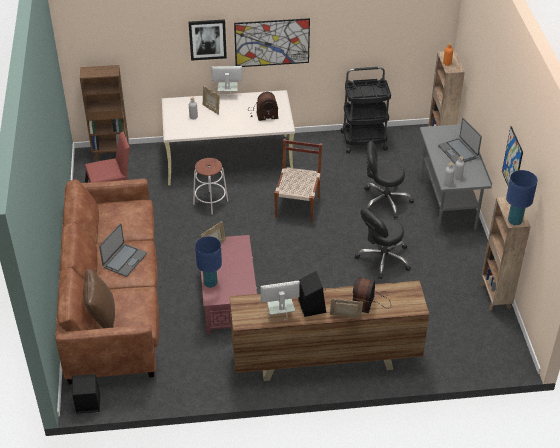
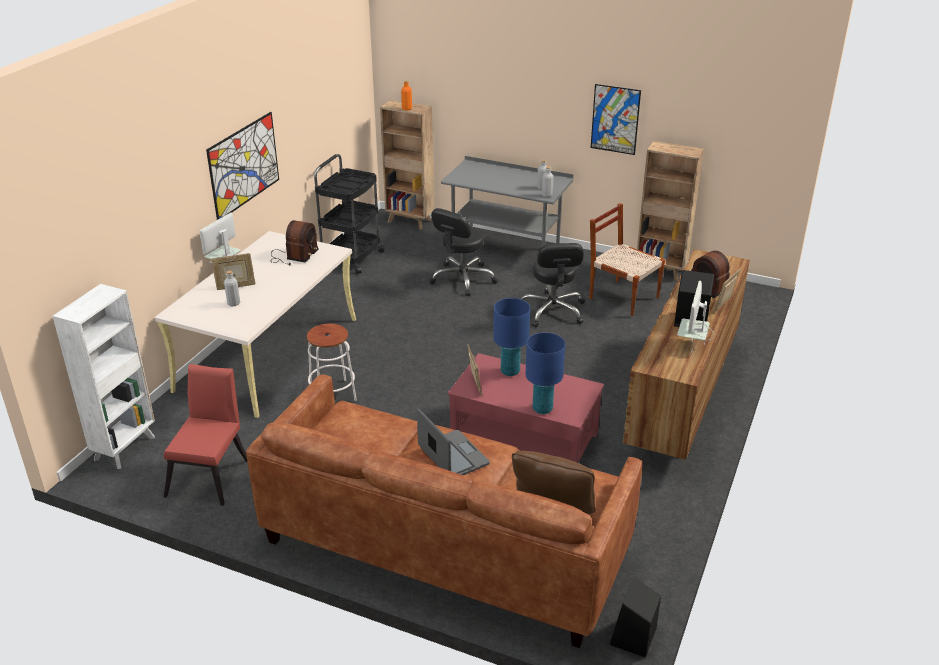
camera: 60 degrees left, 10 degrees down
(111, 154) = (126, 447): brown bookcase -> white bookcase
(207, 39) = (184, 190): picture -> none
(298, 206) = (411, 334): chair -> chair (622, 297)
(458, 152) = (504, 176): laptop -> none
(514, 221) = (690, 152): blue table lamp -> blue table lamp (510, 371)

